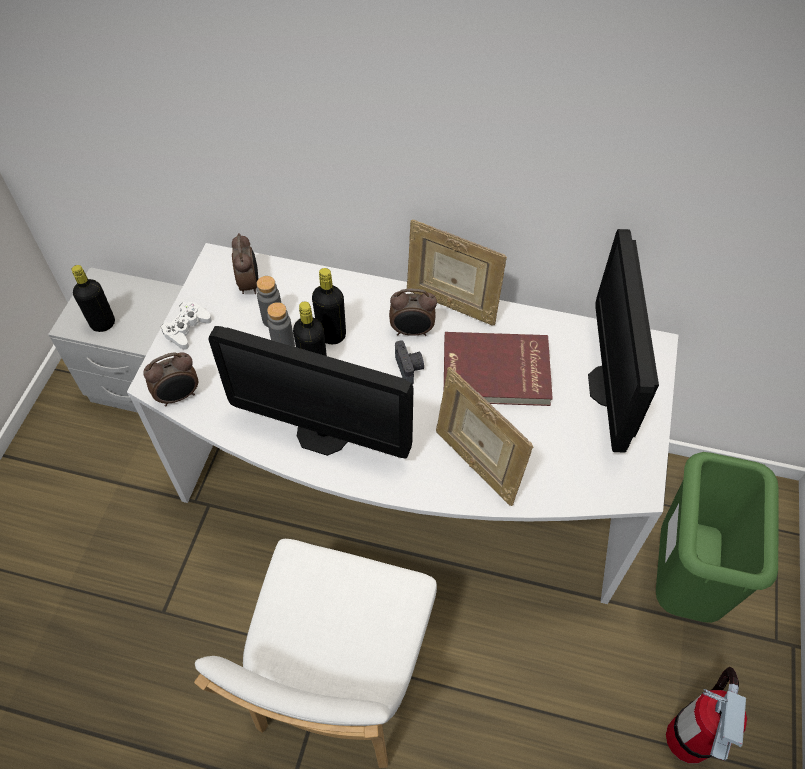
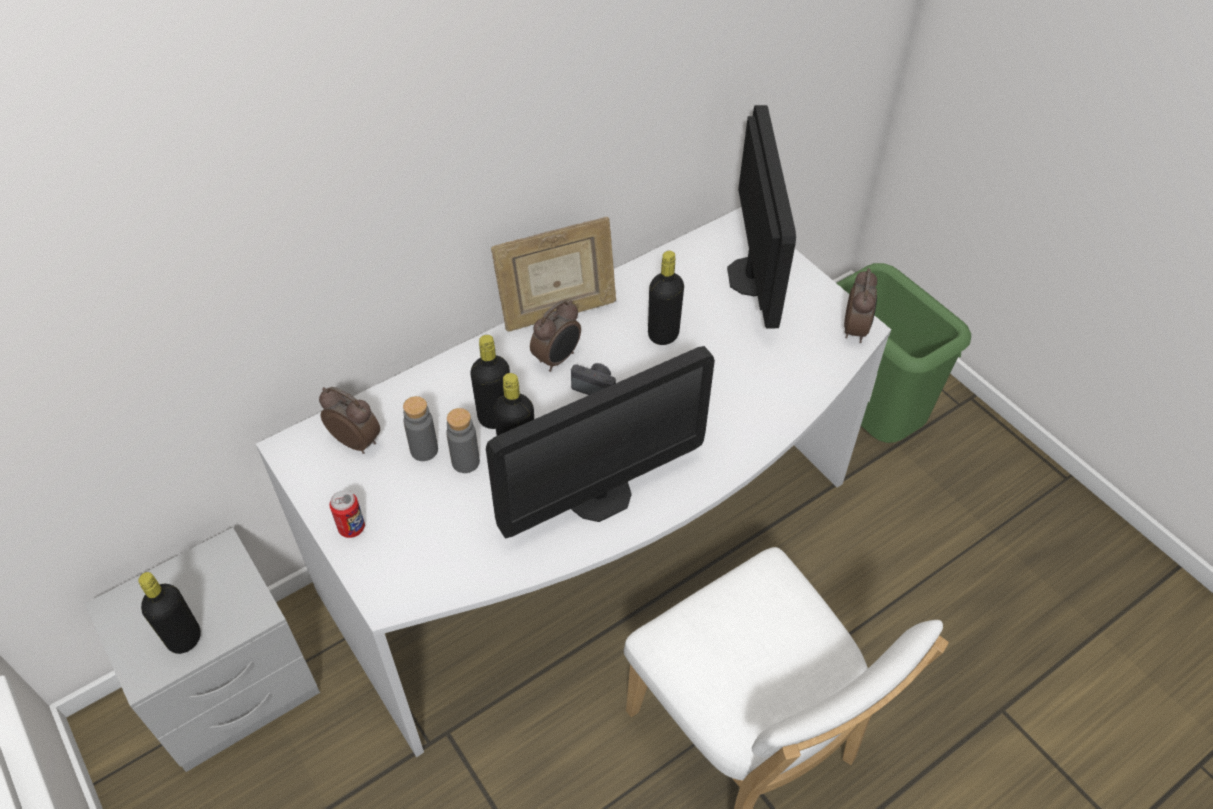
camera: 50 degrees left, 5 degrees down
(179, 396) = (431, 586): alarm clock -> alarm clock (855, 330)
(187, 329) = (351, 528): white game controller -> can
(476, 463) = (740, 409): picture frame -> none
(496, 373) = (663, 335): red book -> black bottle
(610, 386) = (750, 277): monitor -> monitor turned 135 degrees counterclockwise
(688, 738) = (991, 518): fire extinguisher -> none

